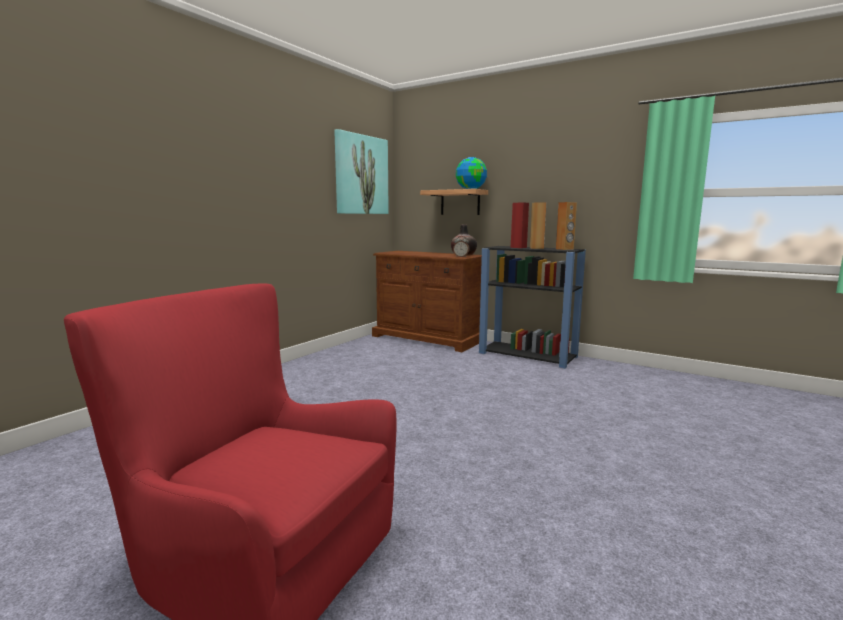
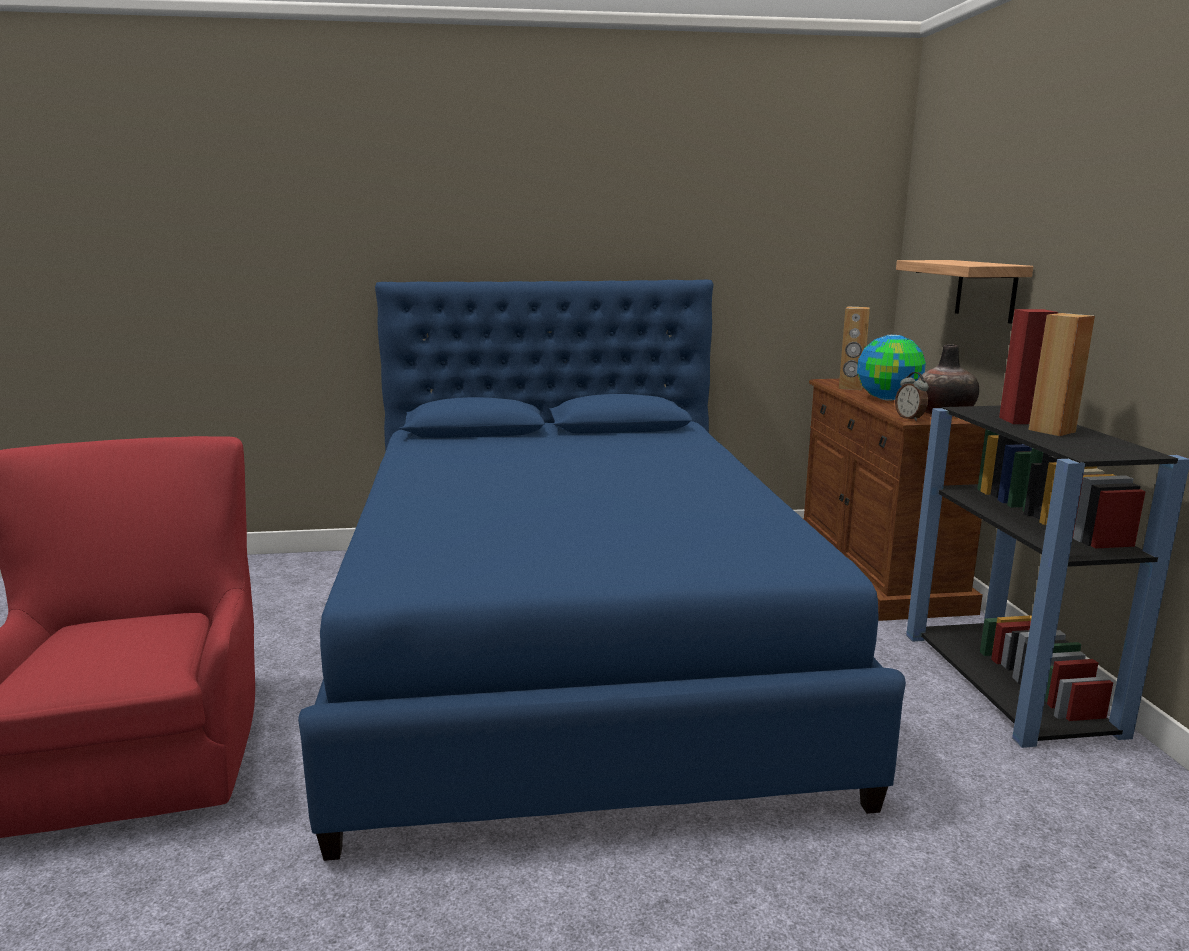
camera: 50 degrees right, 5 degrees up
(361, 175) = (801, 226): picture -> none
(377, 399) = (573, 644): none -> blue bed
(471, 189) = (985, 264): globe -> globe (888, 399)
(564, 249) = (1105, 448): brown speaker -> brown speaker (851, 387)

